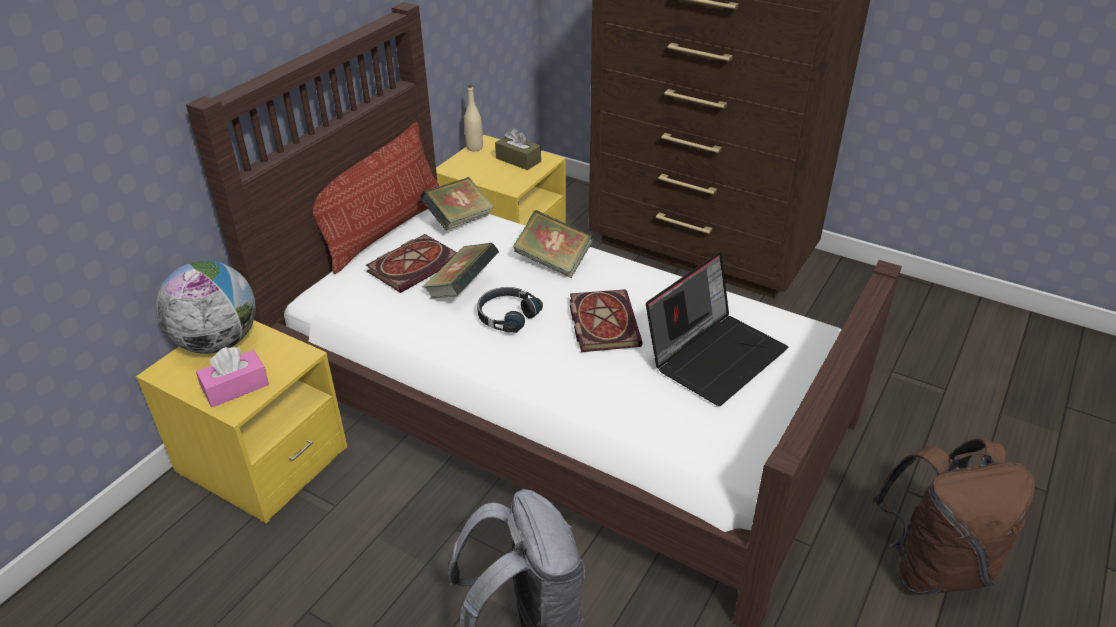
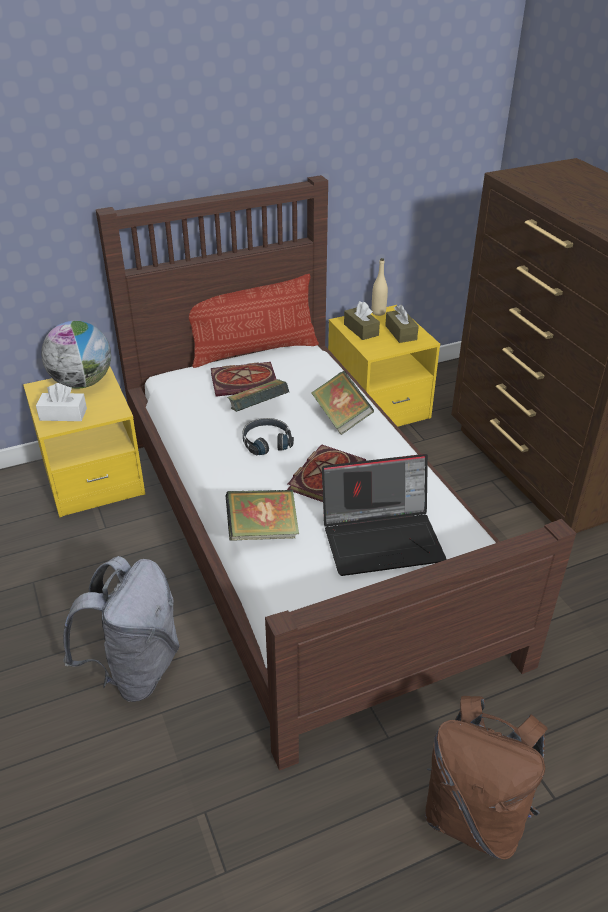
camera: 35 degrees right, 0 degrees up
(236, 387) = (63, 414): pink tissue box -> white tissue box
(459, 221) = (308, 362): book -> book (262, 531)
(476, 170) = (361, 330): none -> brown tissue box

